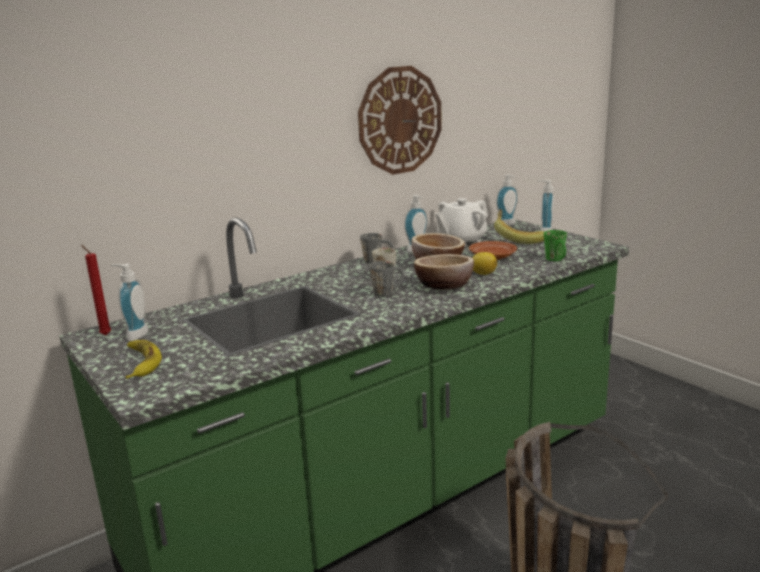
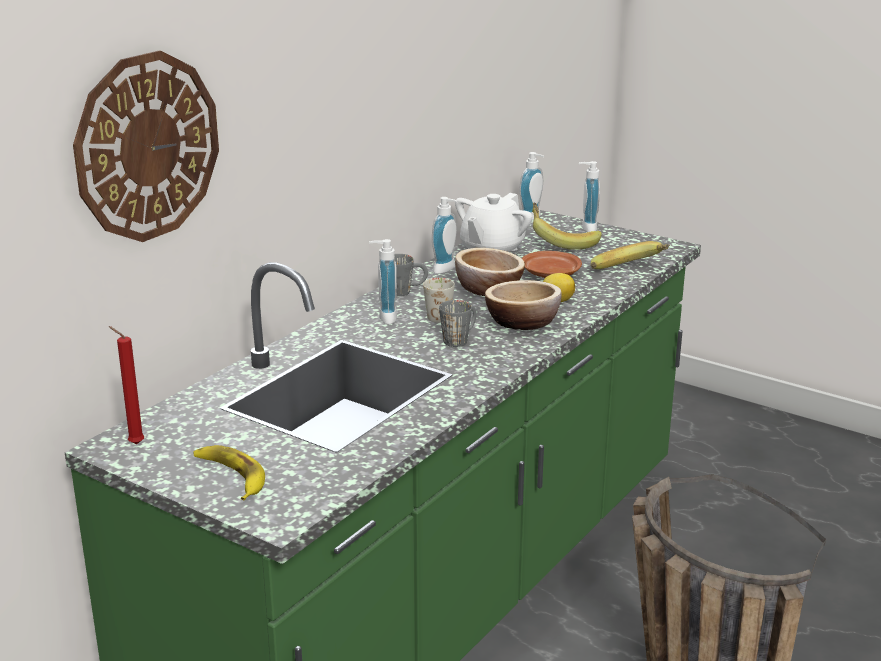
camera: 20 degrees left, 5 degrees up
(134, 335) = (177, 438): soap dispenser -> soap dispenser (384, 317)
(400, 120) = (416, 96): wall clock -> wall clock (147, 147)
(557, 260) = (631, 272): green mug -> banana

